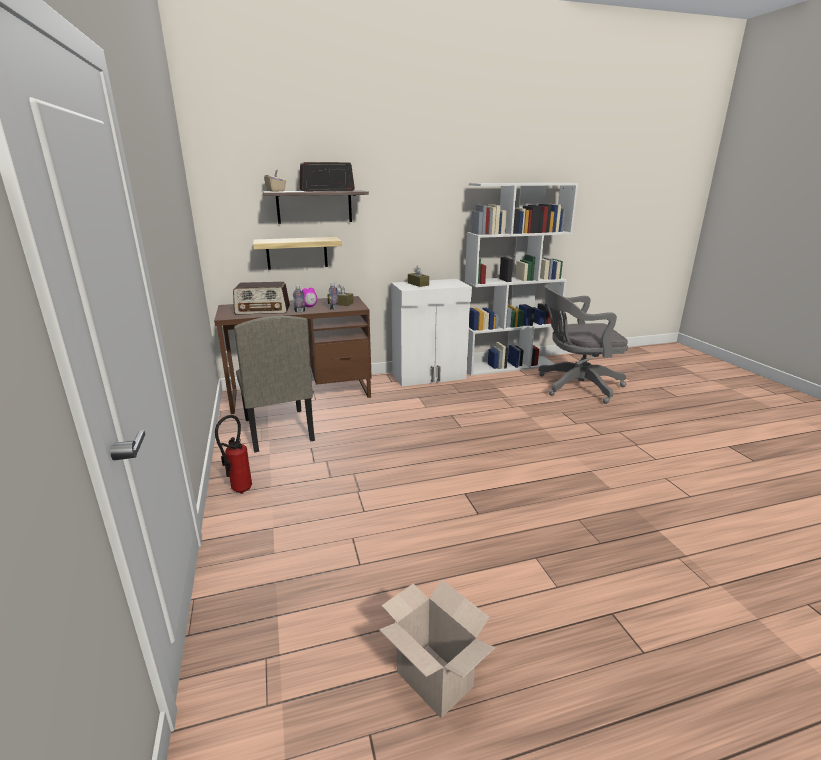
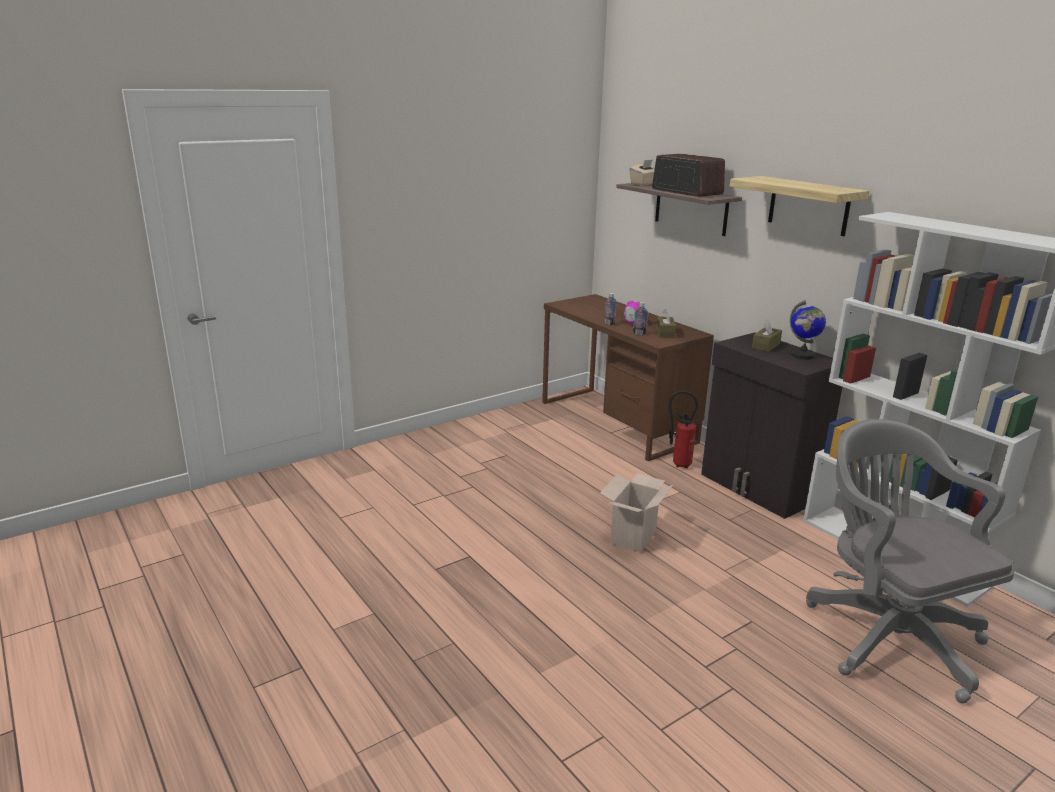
camera: 70 degrees right, 0 degrees up
(238, 491) = (418, 442): fire extinguisher -> fire extinguisher (678, 464)
(263, 310) = (595, 311): radio -> none
(278, 430) = (528, 431): beige chair -> none
(297, 253) = (666, 260): shelf -> shelf (808, 206)
(429, 376) = (758, 488): white cabinet -> black cabinet
(431, 679) = (224, 571): cardboard box -> cardboard box (632, 536)
(440, 282) = (802, 355): none -> globe

